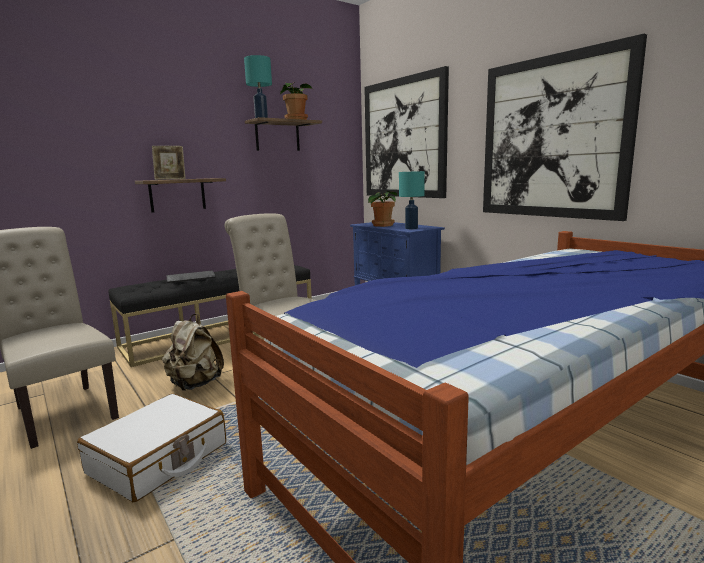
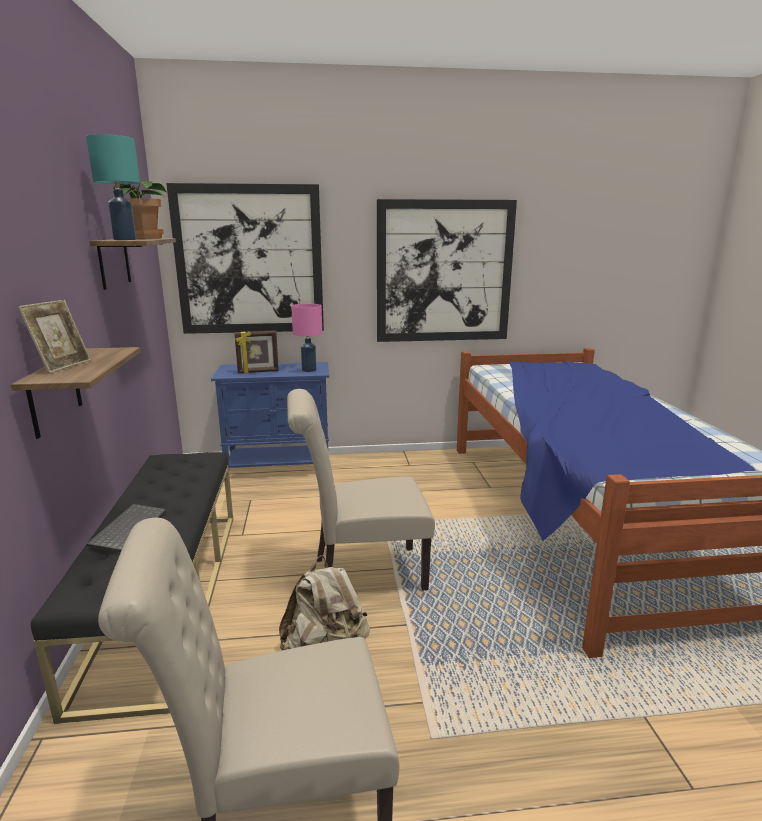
camera: 60 degrees left, 5 degrees up
(159, 459) = (501, 711): white suitcase -> none
(382, 225) = (258, 372): potted plant -> picture frame
(411, 228) = (309, 370): turquoise table lamp -> pink table lamp

